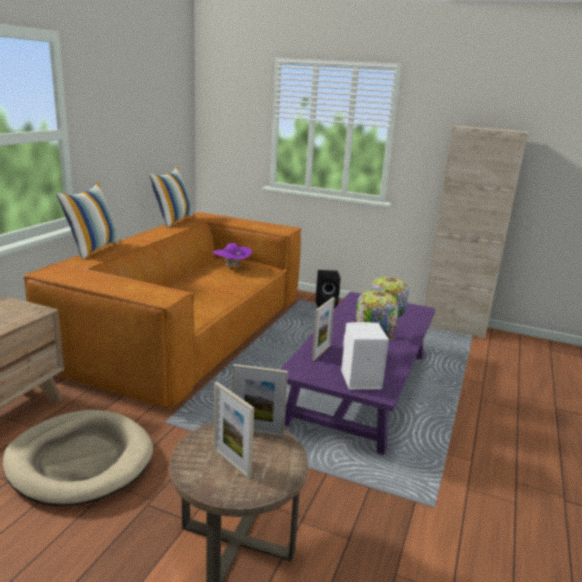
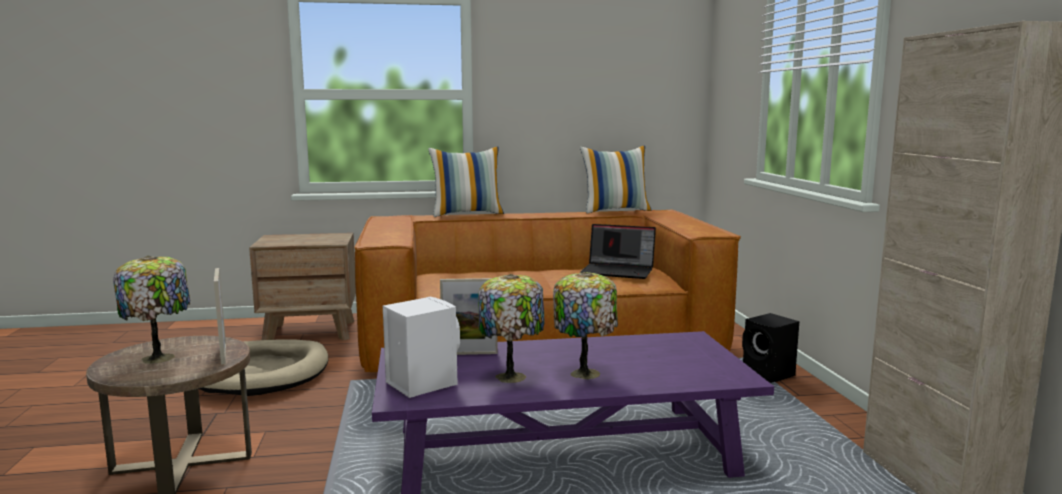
camera: 60 degrees right, 10 degrees down
(232, 267) = (619, 271): purple hat -> laptop
(232, 463) = (160, 357): picture frame -> table lamp

